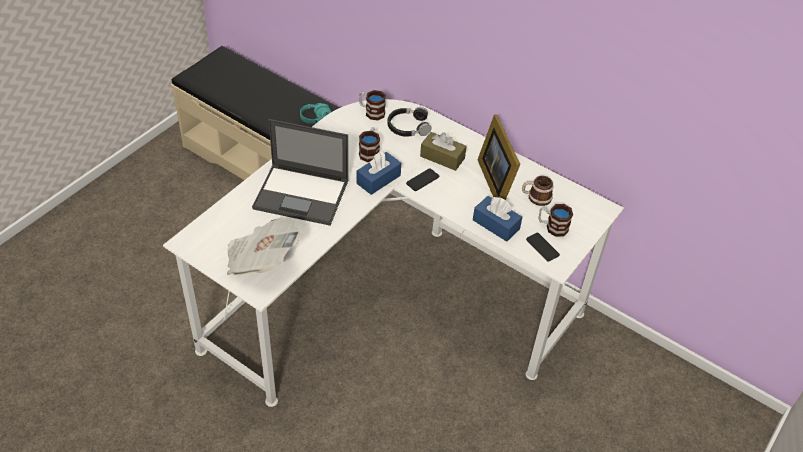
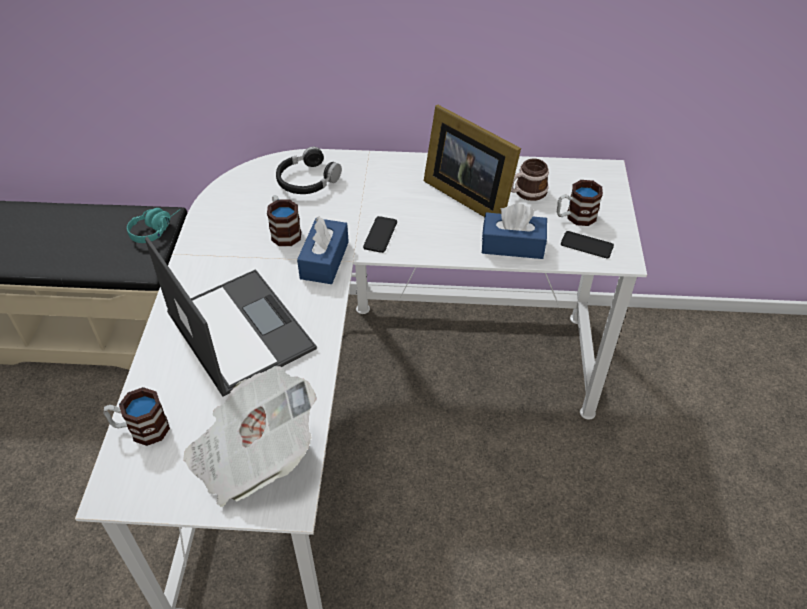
camera: 30 degrees left, 0 degrees up
(302, 195) = (239, 330): laptop -> laptop turned 105 degrees counterclockwise
(371, 112) = (245, 183): mug -> mug (141, 429)
(442, 157) = (380, 197): brown tissue box -> none

